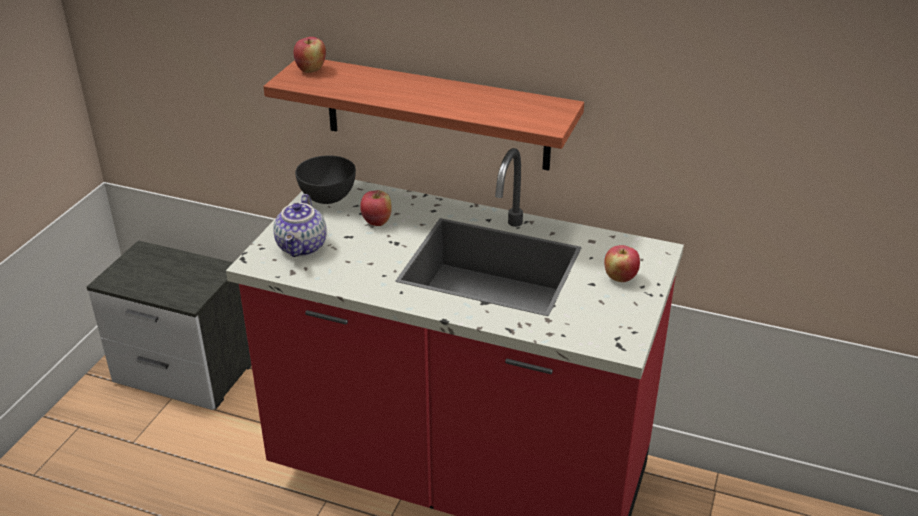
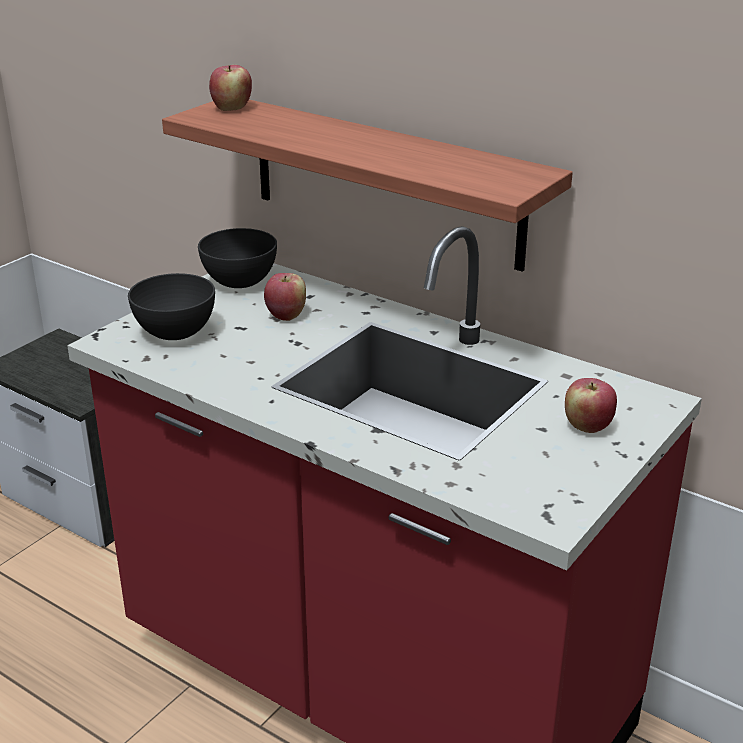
camera: 15 degrees right, 5 degrees down
(303, 247) = (176, 332): teapot -> grey bowl

